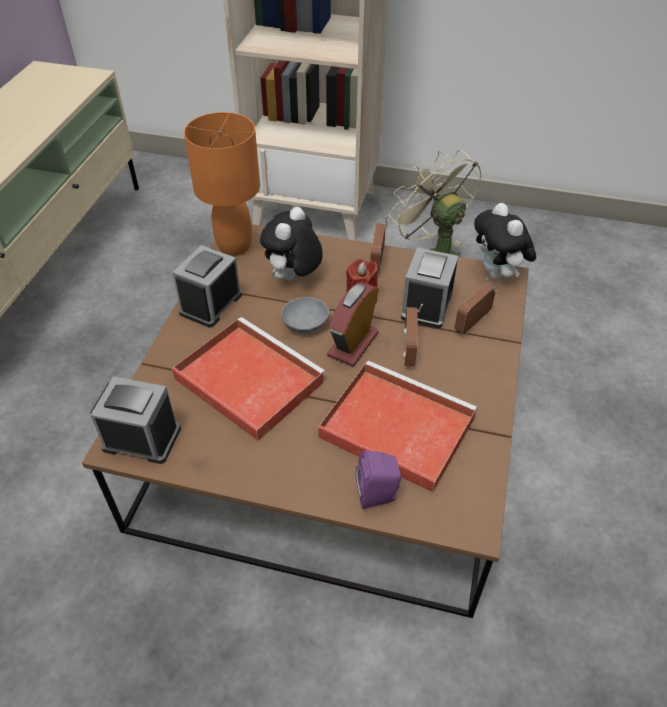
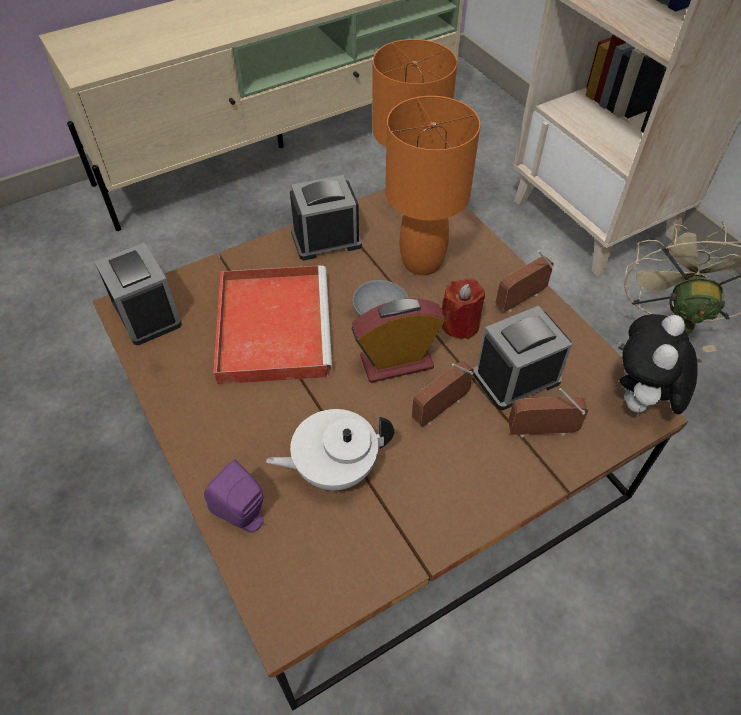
camera: 45 degrees right, 5 degrees up
(293, 278) = (421, 262): plush toy -> orange table lamp
(394, 427) = (334, 467): red tray -> white teapot

